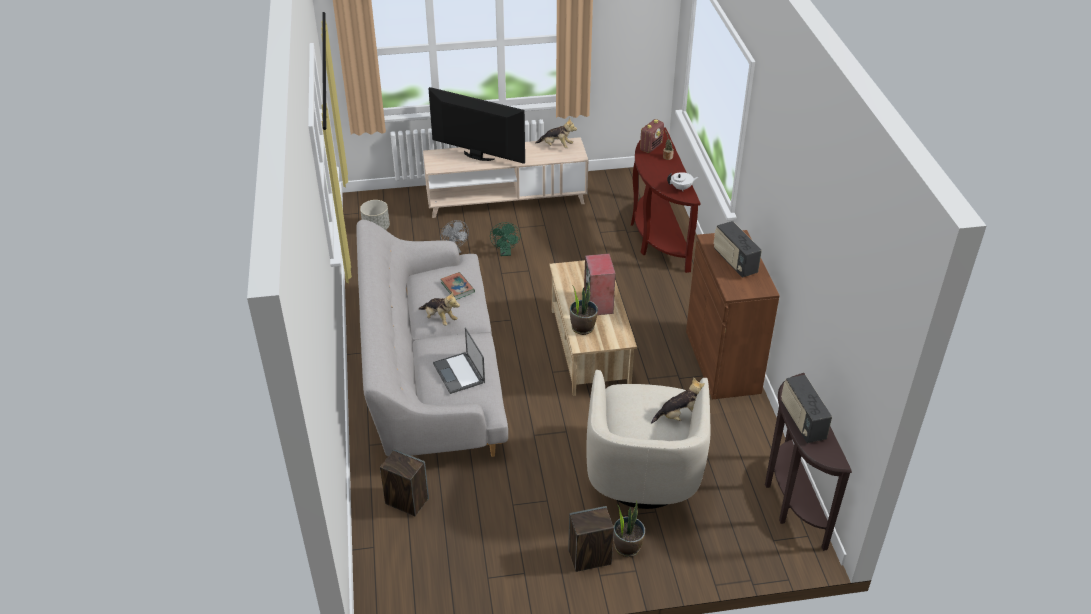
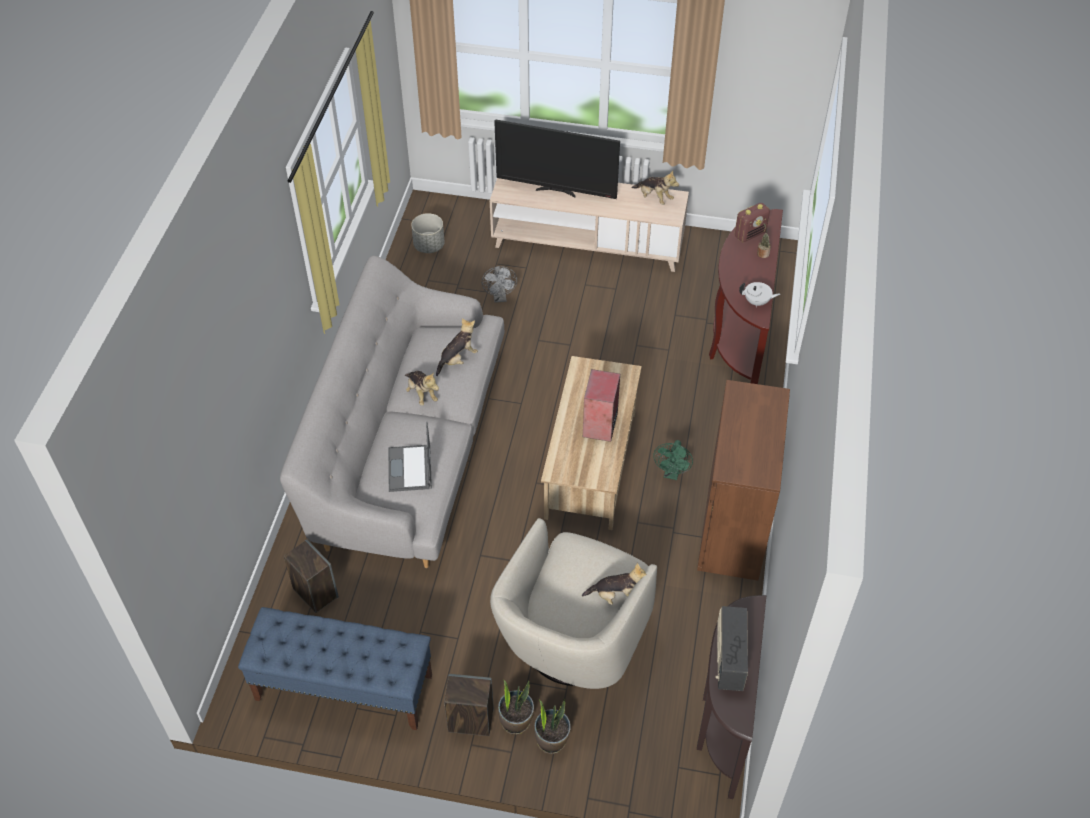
camera: 20 degrees right, 10 degrees up
(457, 288) = (458, 359): book -> plush toy
(468, 565) = (343, 687): none -> blue bench
(477, 157) = (556, 191): television -> television turned 150 degrees clockwise
(505, 252) = (555, 314): green fan -> green fan (672, 473)
(582, 327) = (568, 450): potted plant -> potted plant (551, 740)
(734, 261) = (751, 429): radio -> none

